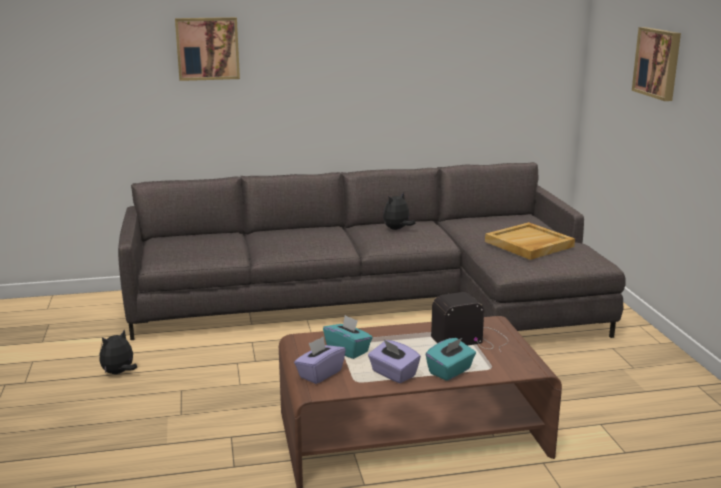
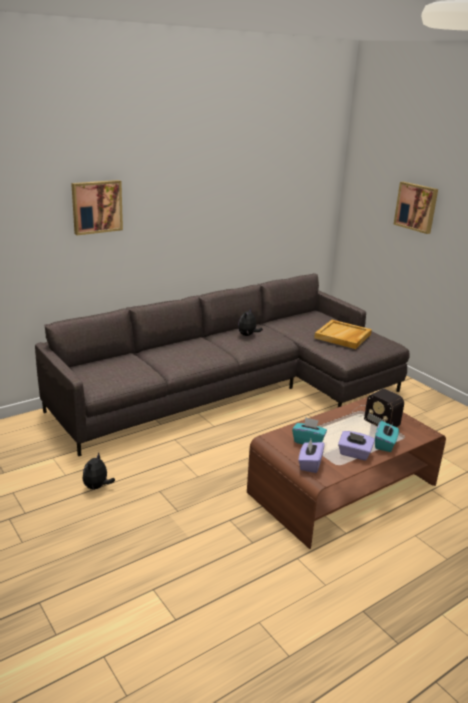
camera: 25 degrees left, 5 degrees up
(472, 339) = (374, 417): radio -> radio turned 90 degrees counterclockwise

